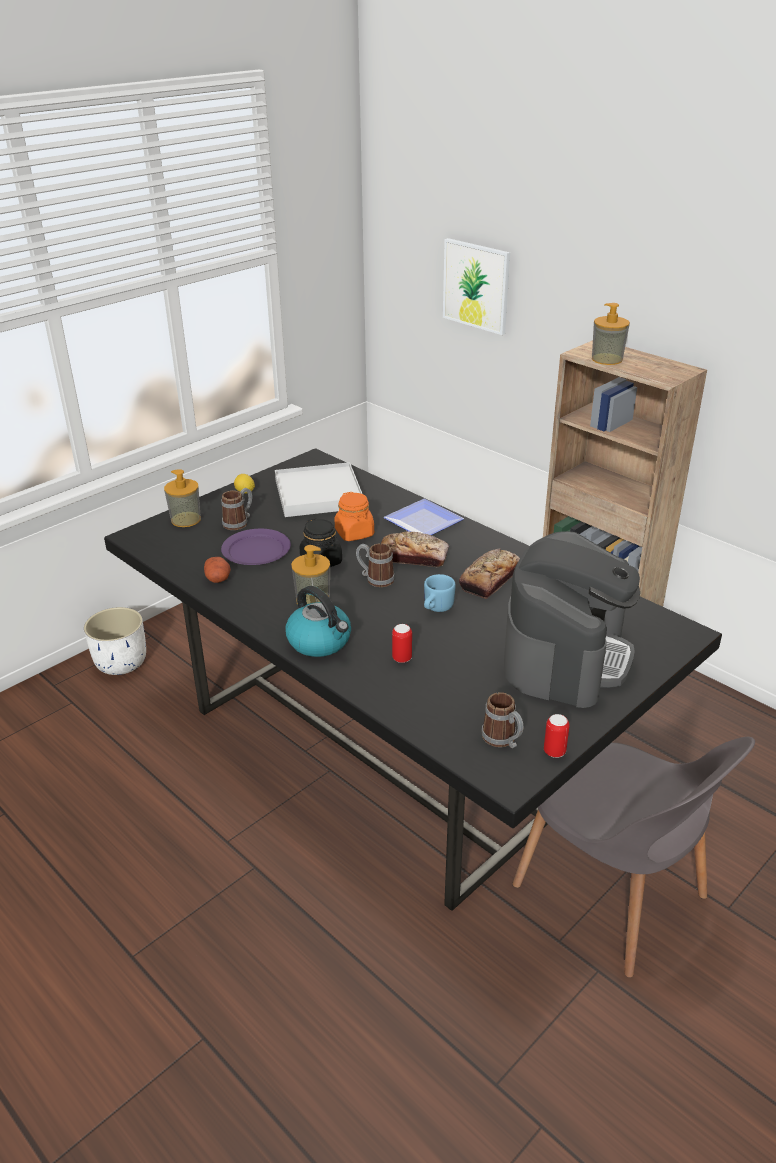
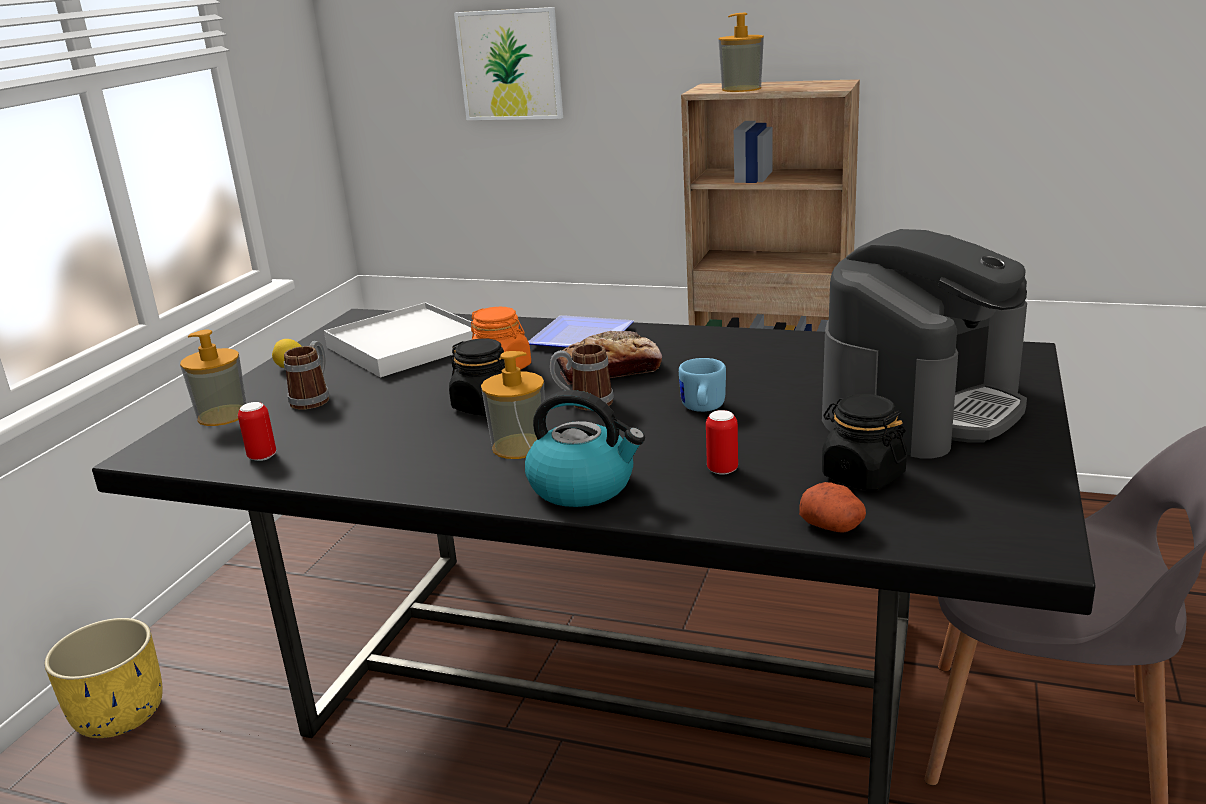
camera: 25 degrees left, 10 degrees down
(122, 662) = (120, 714): white planter -> yellow planter
(218, 579) = (344, 463): potato -> potato (833, 526)
(255, 550) = (372, 419): purple plate -> none
(472, 693) = (862, 475): none -> black jar
(490, 579) = (734, 366): bread -> none
(503, 740) = (968, 510): mug -> none
(554, 752) = (1046, 501): can -> can (262, 456)
(566, 655) = (922, 407): coffee machine -> coffee machine turned 45 degrees clockwise

